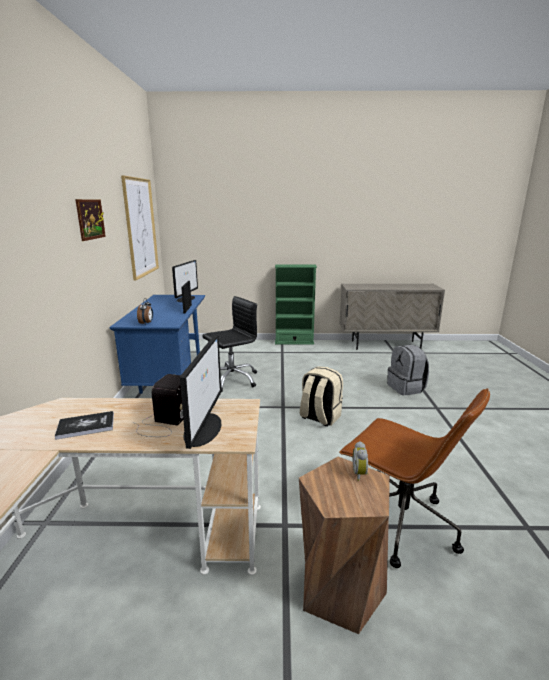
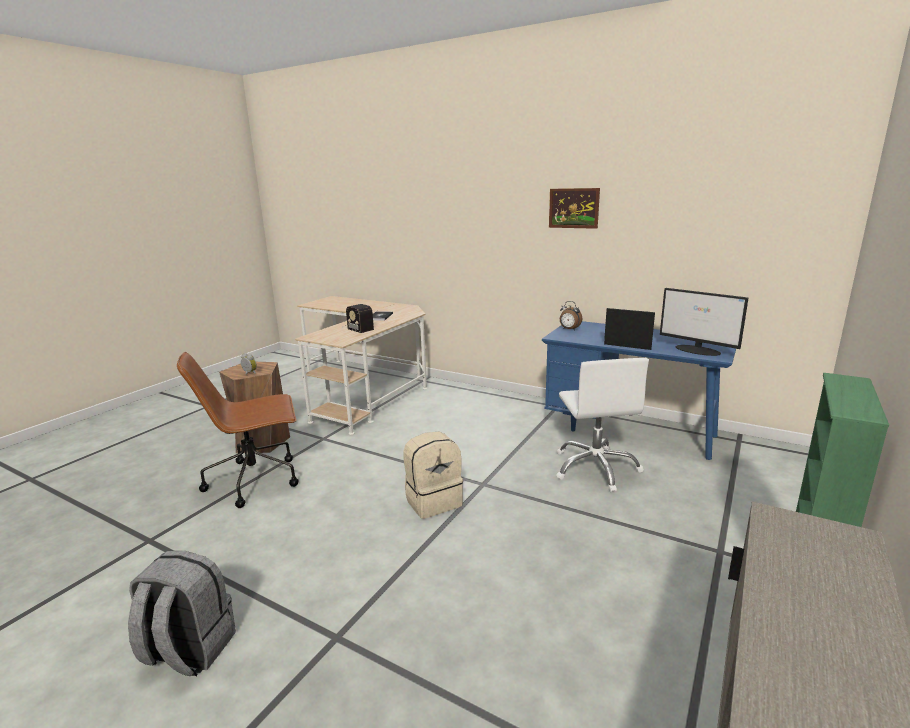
camera: 120 degrees right, 0 degrees up
(140, 227) = (736, 228): picture -> none
(203, 428) = (334, 332): monitor -> none
(232, 379) = (595, 468): black office chair -> white office chair
(406, 388) = (432, 648): grey backpack -> grey backpack (189, 650)

